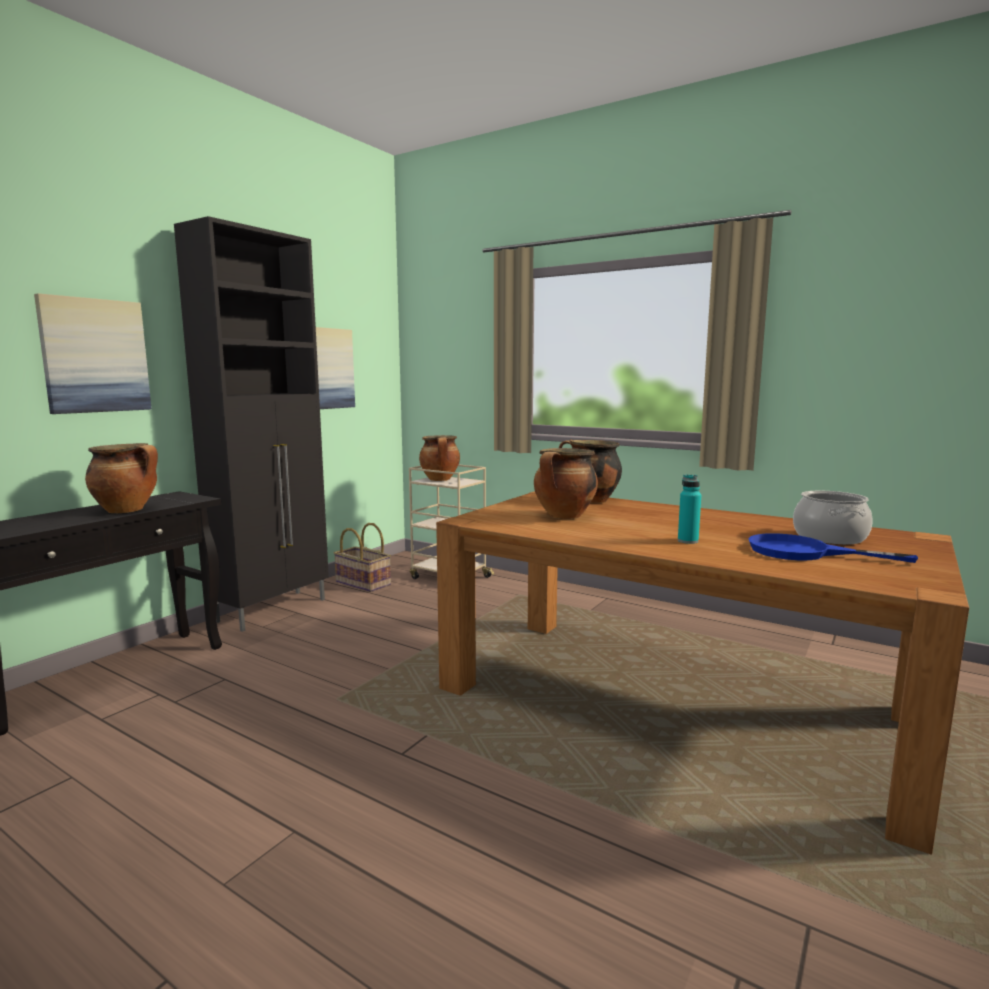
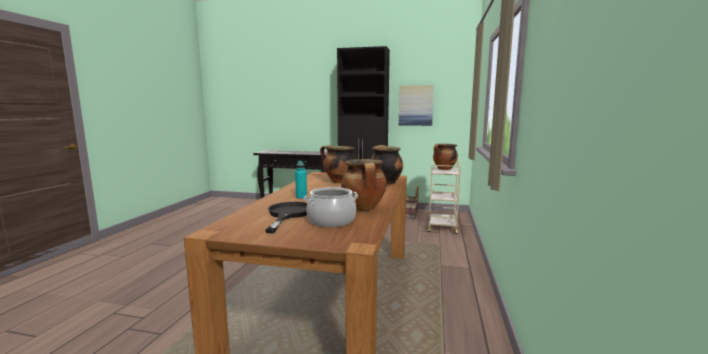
camera: 70 degrees right, 0 degrees up
(95, 356) = (314, 102): picture -> none
(127, 510) = (301, 153): cooking pot -> cooking pot (364, 208)
(804, 552) = (288, 214): blue frying pan -> black frying pan

